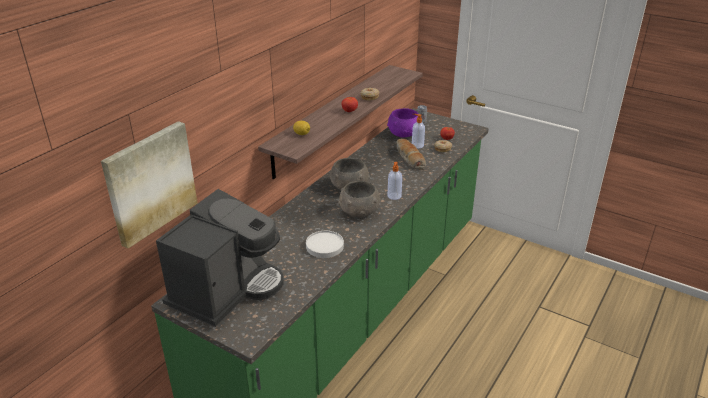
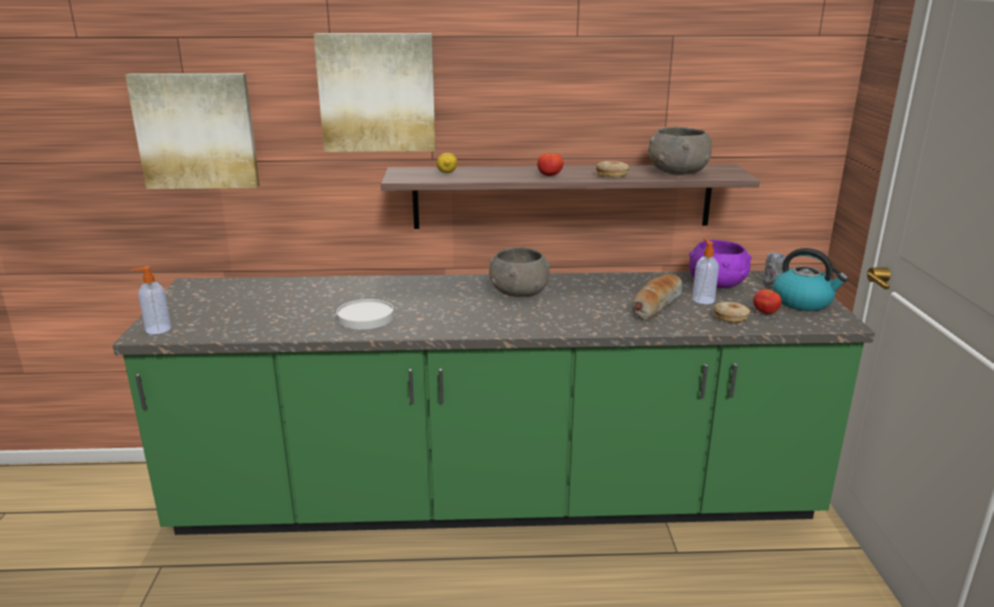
camera: 55 degrees right, 10 degrees down
(226, 290) = (228, 298): coffee machine -> none
(250, 98) = (377, 93): none -> picture
(358, 211) = (469, 313): grey bowl -> grey bowl (677, 172)
(394, 196) = (540, 323): soap dispenser -> soap dispenser (157, 329)
(446, 126) = (803, 302): none -> kettle

